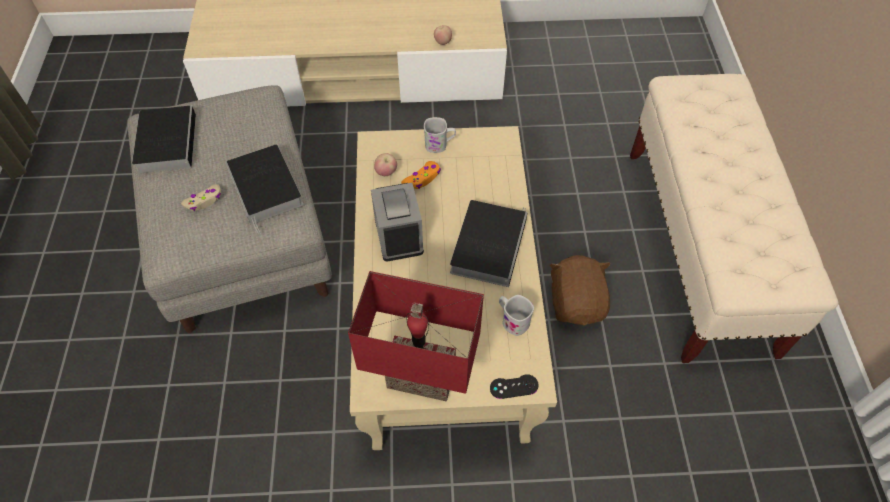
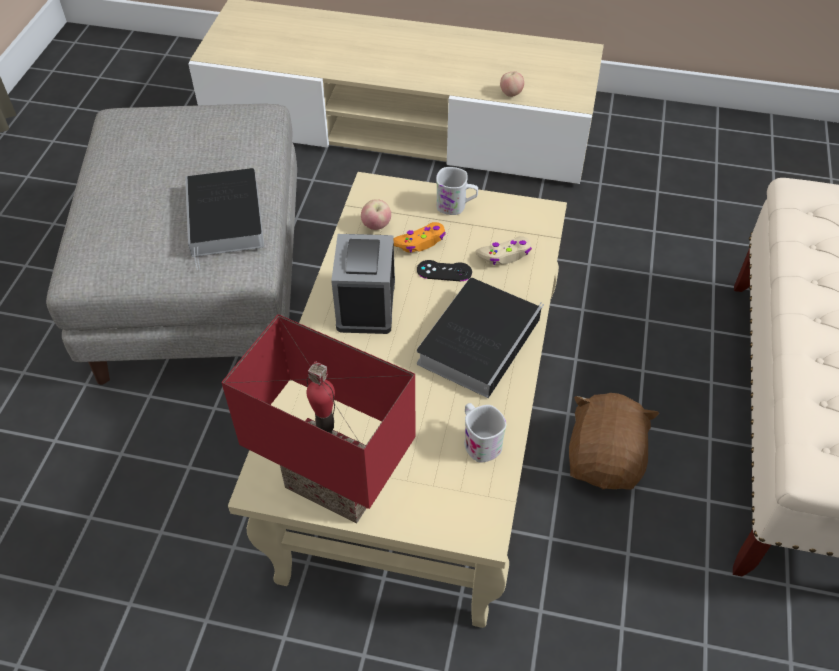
camera: 15 degrees right, 5 degrees down
(166, 141) = (129, 143): book -> none
(204, 201) = (147, 219): beige game controller -> beige game controller (505, 255)
(514, 386) = (453, 526): black game controller -> black game controller (444, 271)

